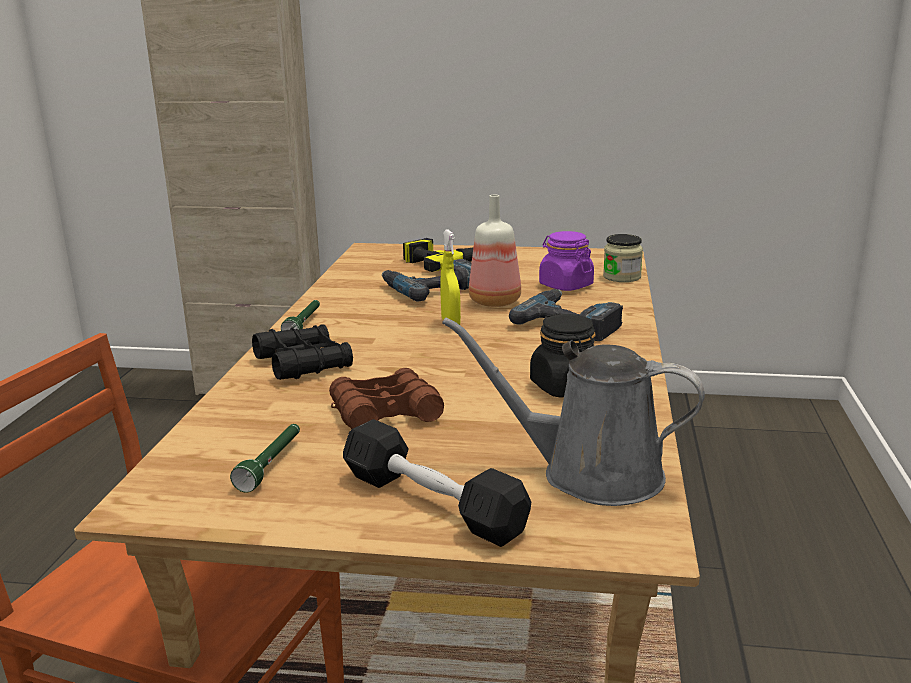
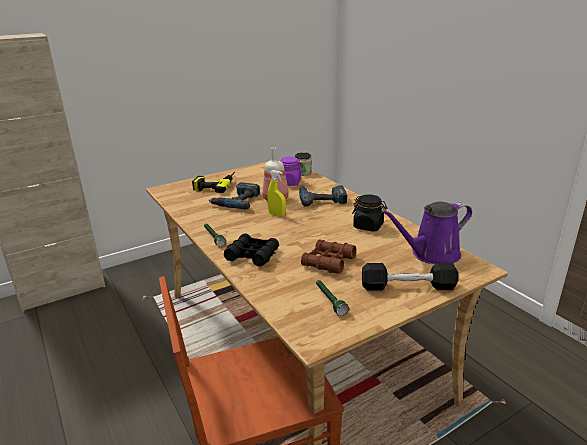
camera: 40 degrees left, 5 degrees up
(589, 473) = (431, 254): grey watering can -> purple watering can

